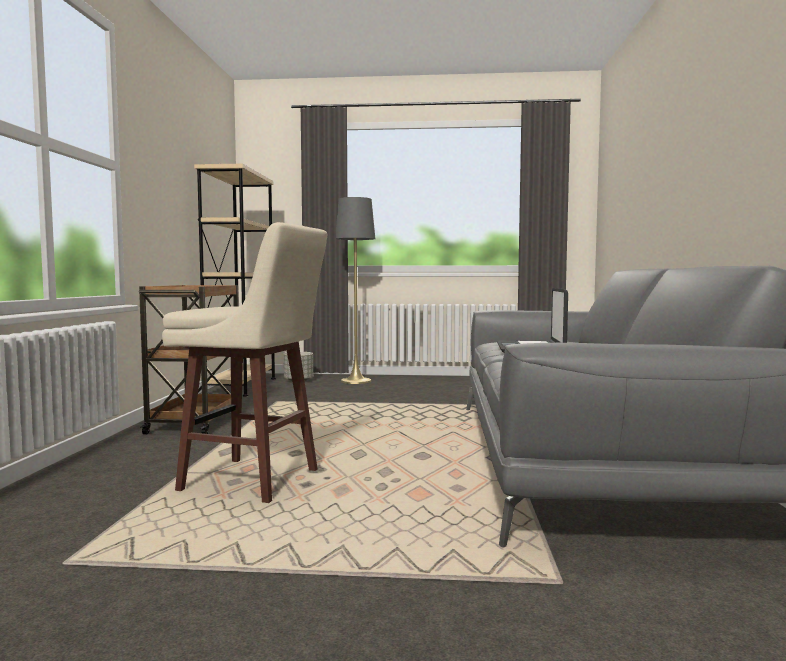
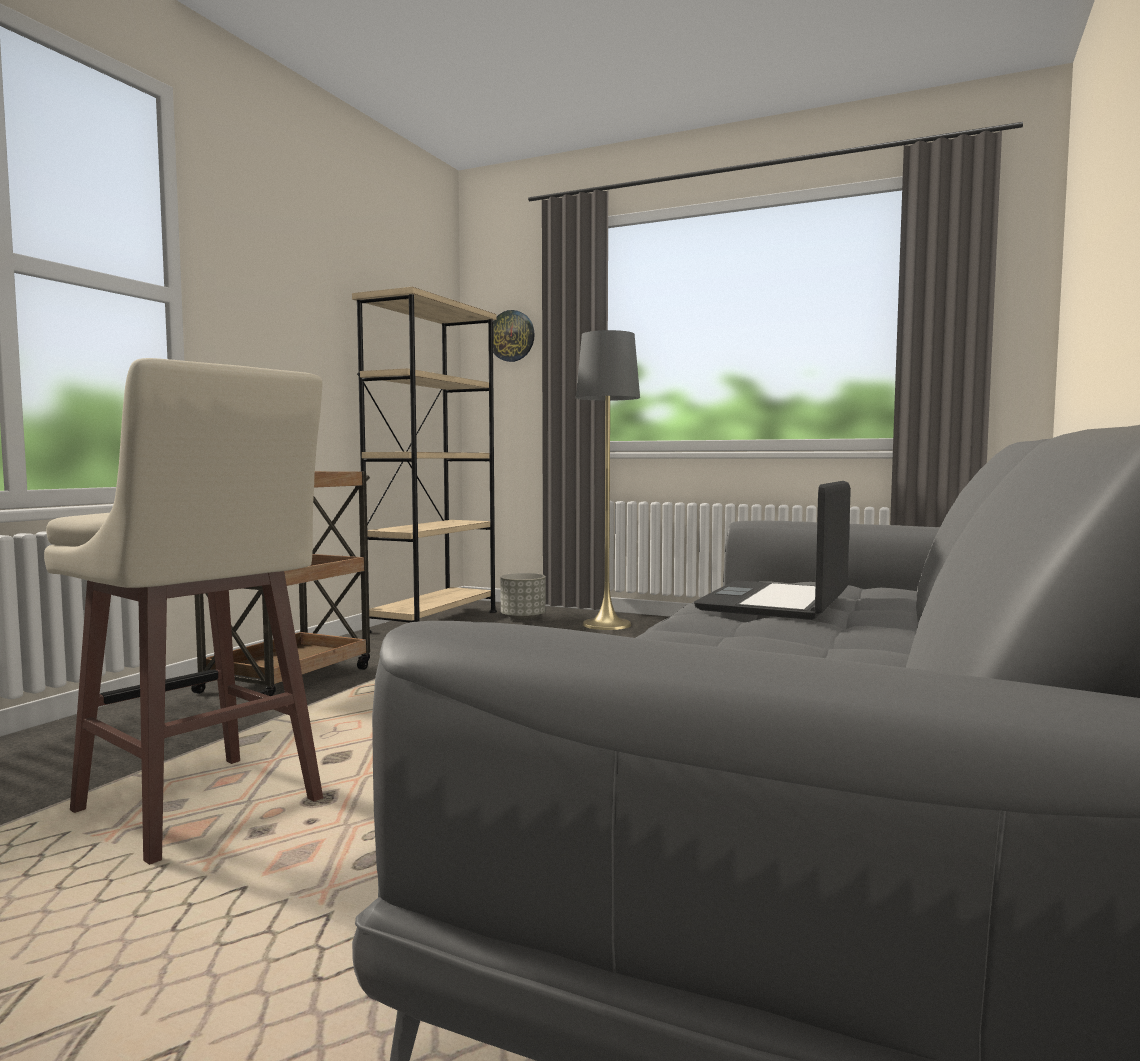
camera: 20 degrees right, 0 degrees up
(276, 195) = (512, 336): none -> wall clock

